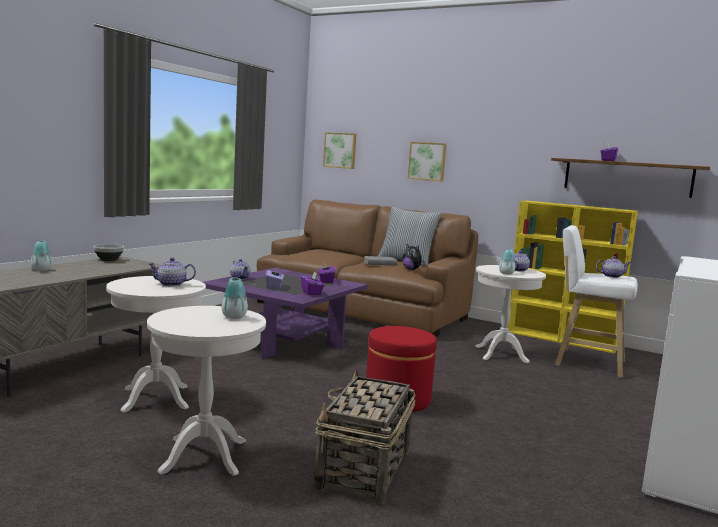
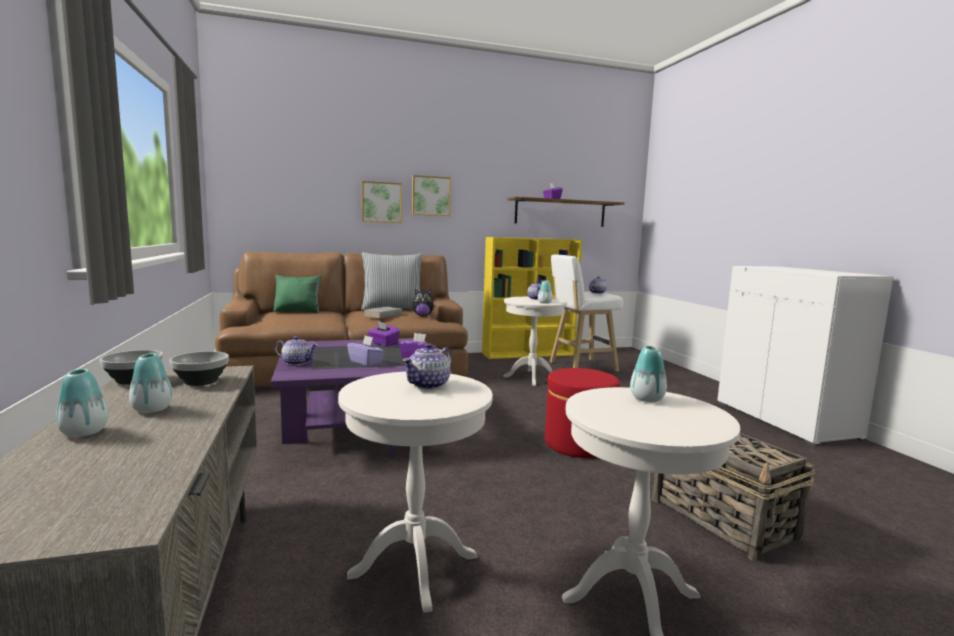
camera: 45 degrees left, 0 degrees up
(78, 269) = (152, 409): none -> vase
(126, 265) = (202, 381): none -> bowl
(331, 251) = (298, 311): none -> green pillow
(340, 150) = (265, 190): picture -> picture (431, 196)

